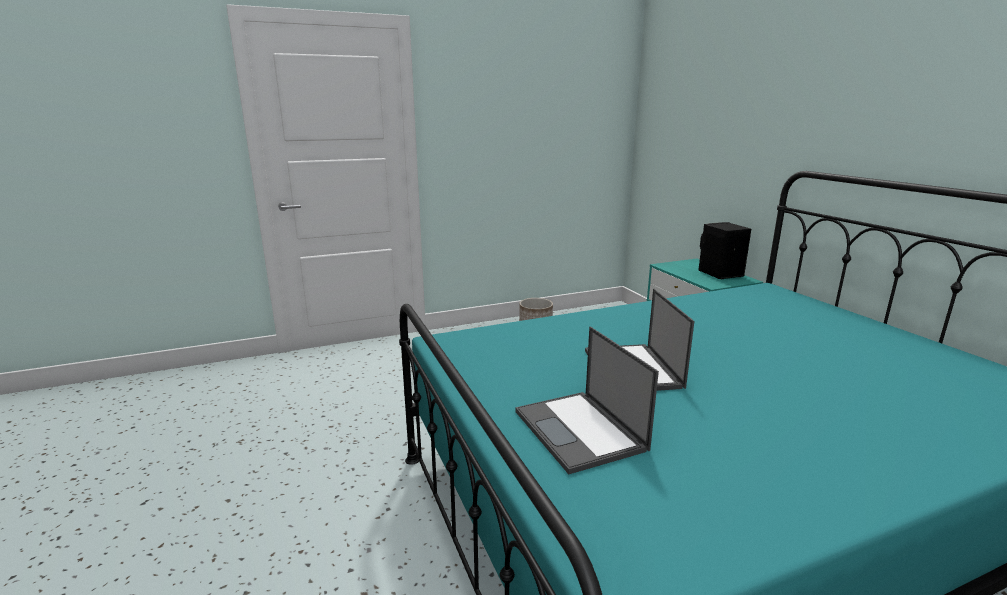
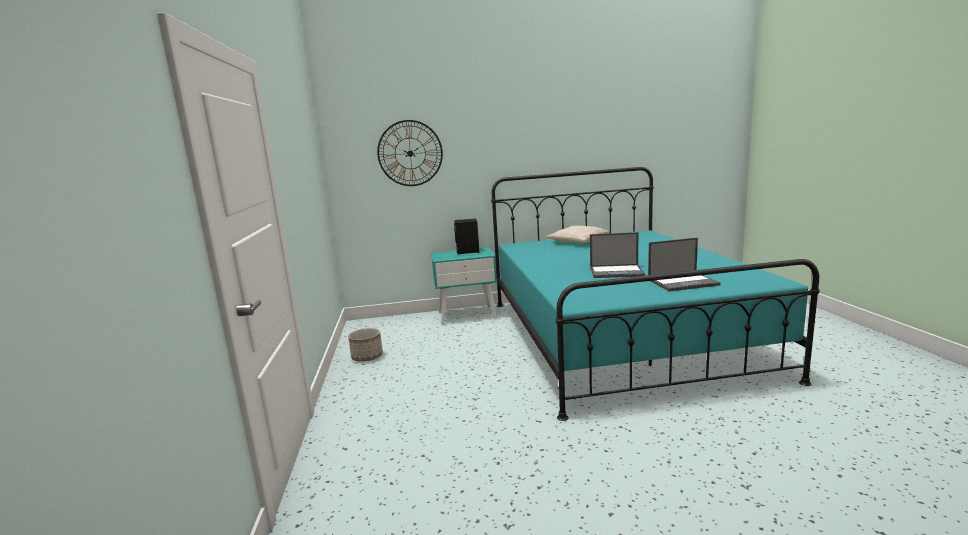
camera: 75 degrees left, 5 degrees down
(707, 112) = (410, 153): none -> wall clock
(857, 333) = (577, 241): none -> beige pillow

